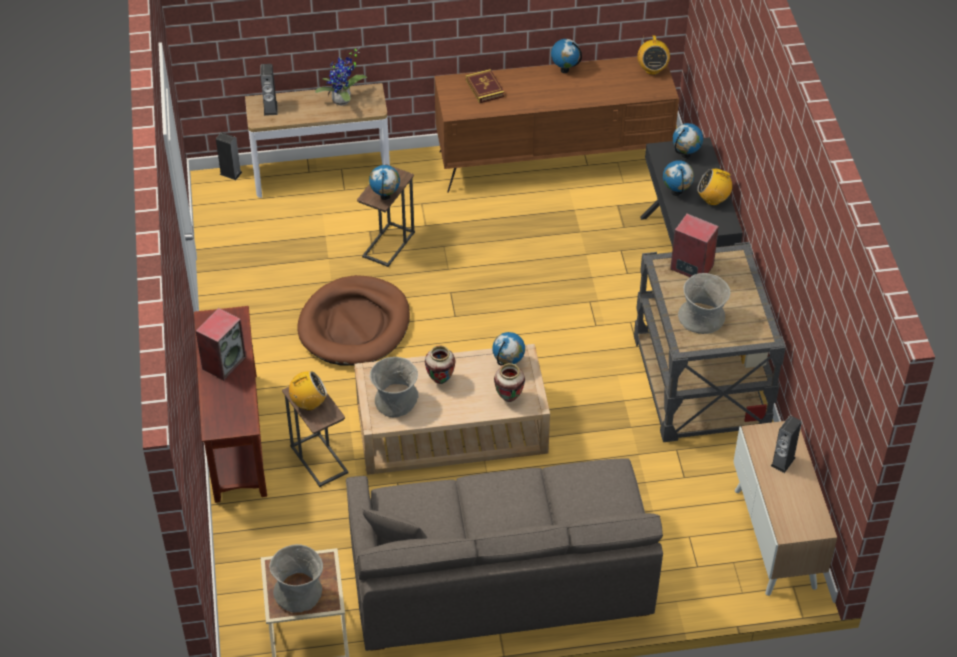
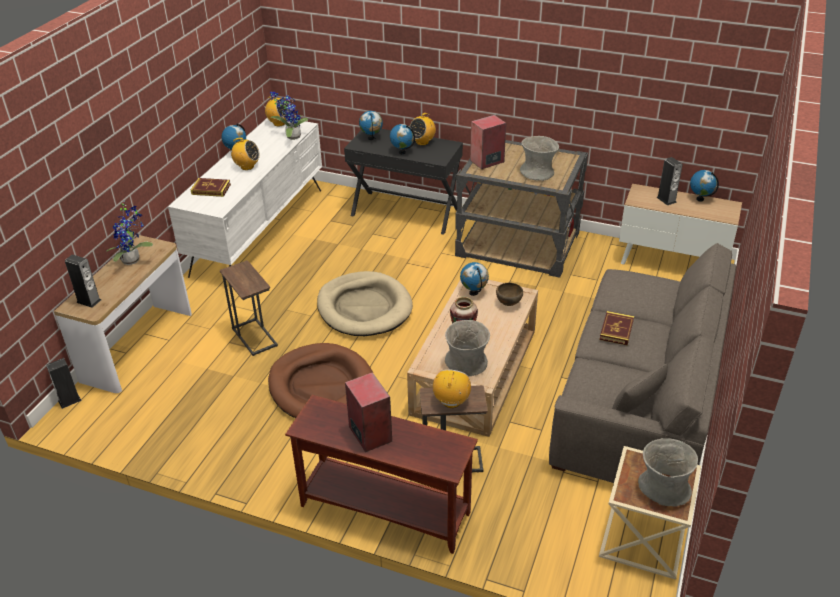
camera: 60 degrees left, 10 degrees down
(385, 196) = (255, 281): globe -> globe (700, 199)
(489, 302) = (364, 307): none -> beige dog bed
(507, 494) = (616, 330): none -> book
(509, 398) = (508, 304): vase -> brown bowl
(545, 91) = (247, 167): none -> radio
(554, 160) = (259, 231): brown tv stand -> white tv stand
(632, 92) = (291, 137): none -> potted plant

